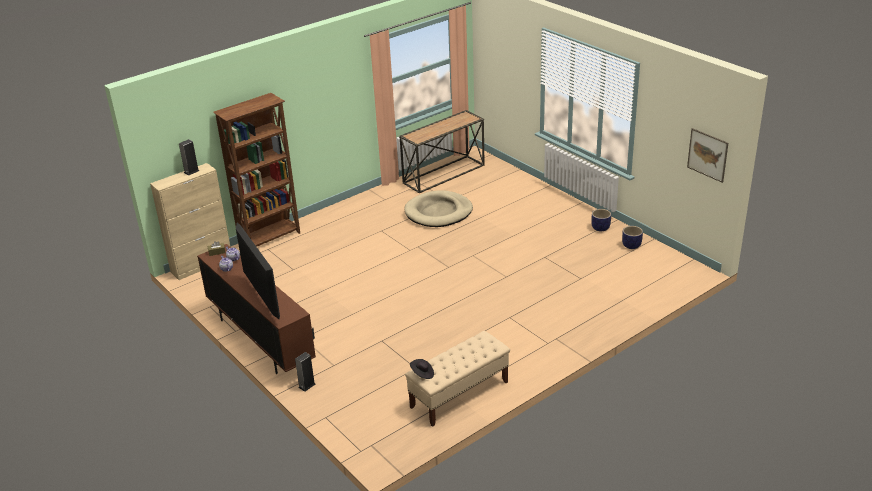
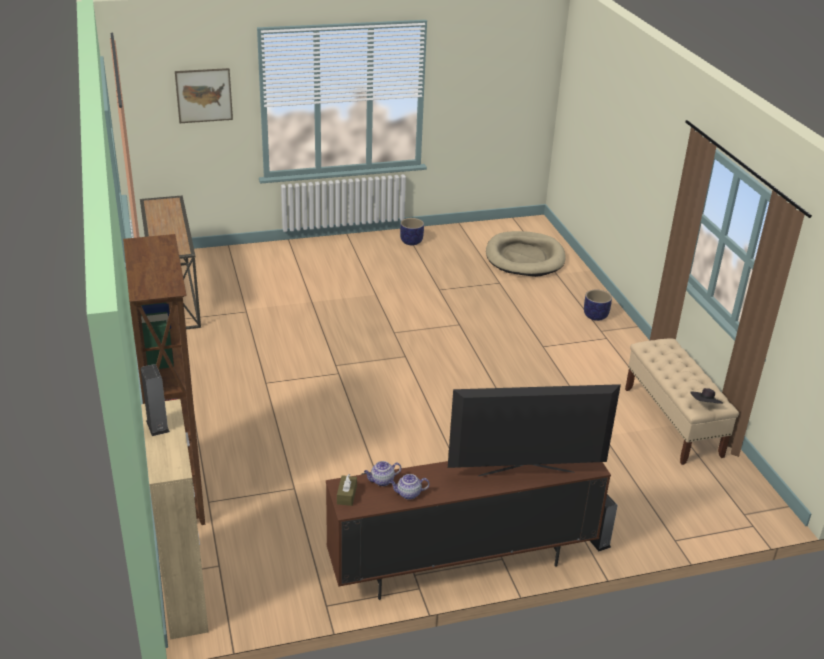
camera: 70 degrees left, 0 degrees up
(438, 212) = (267, 327): beige dog bed -> beige dog bed (524, 257)
(631, 245) = (460, 237): planter -> planter (595, 316)
(707, 155) = (526, 92): picture -> picture (204, 95)

